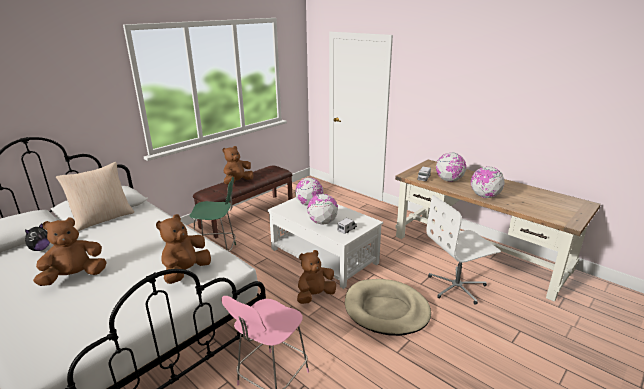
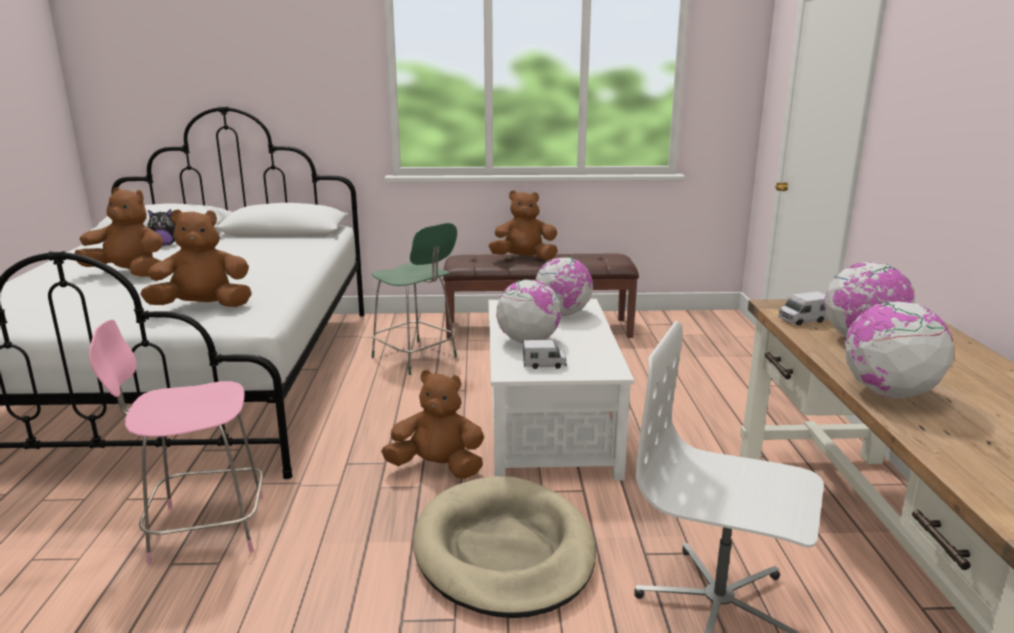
camera: 45 degrees right, 5 degrees down
(103, 219) = (265, 238): beige pillow -> none

